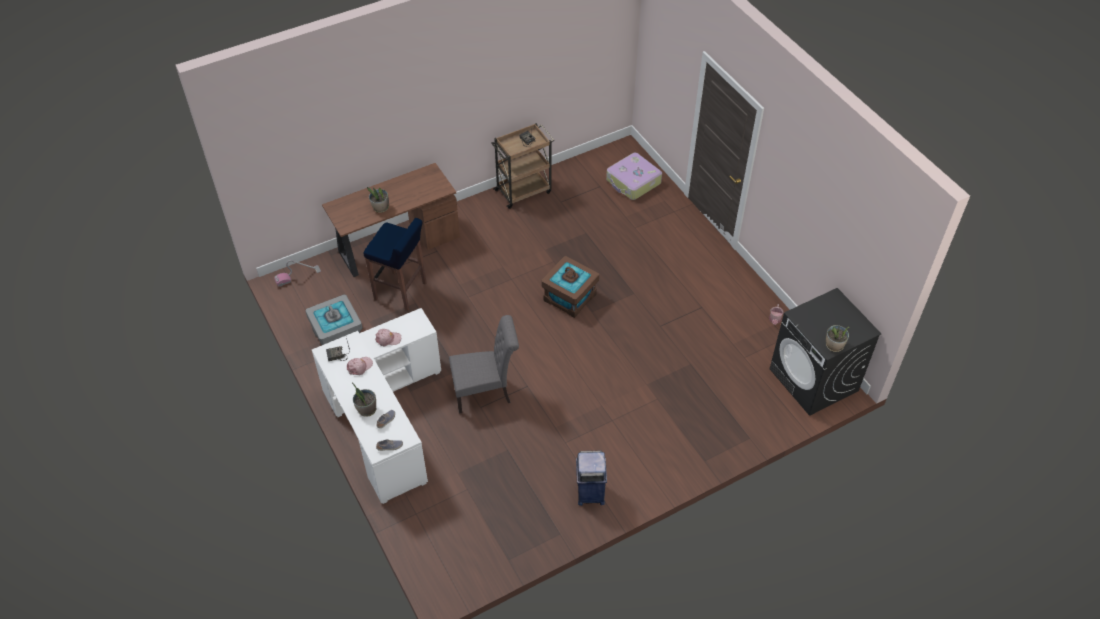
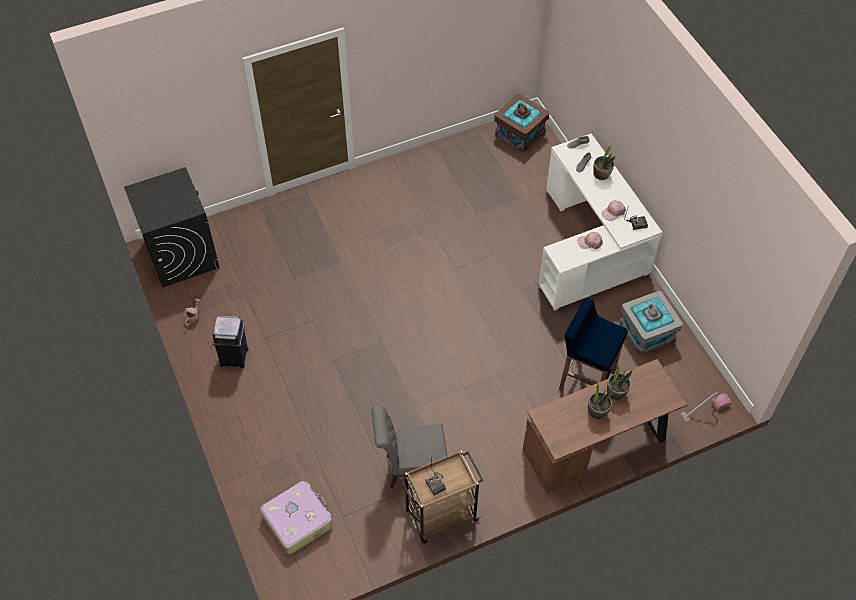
camera: 175 degrees left, 5 degrees up
(486, 392) = (495, 264): grey chair -> grey chair (411, 469)
(569, 297) = (402, 359): brown storage box -> brown storage box (520, 133)
(590, 493) = (409, 175): blue trash can -> blue trash can (234, 357)
(834, 346) = (173, 178): potted plant -> potted plant (597, 412)

